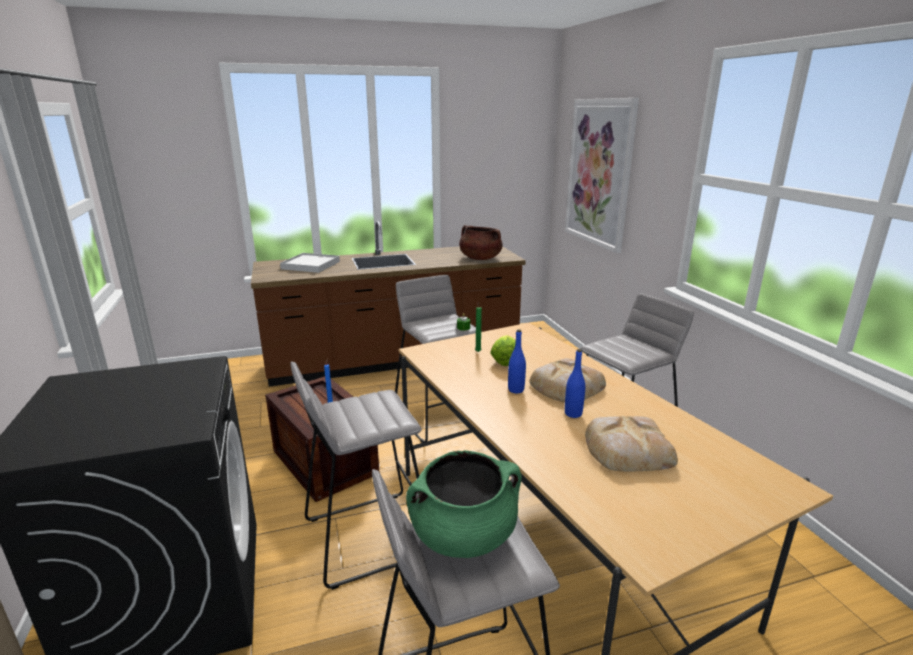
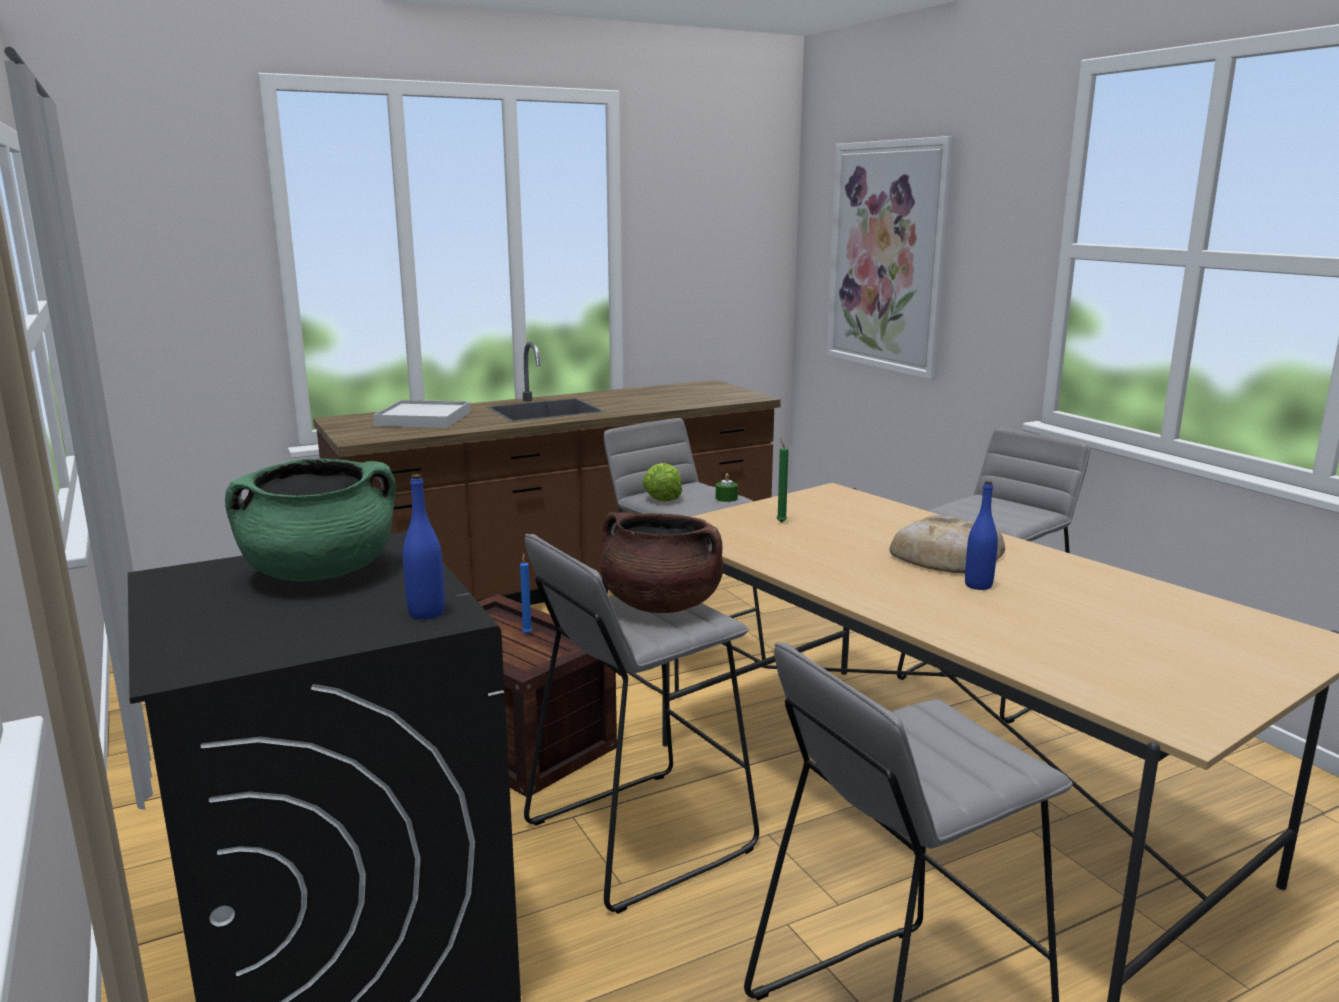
camera: 10 degrees left, 5 degrees down
(464, 535) = (908, 739): green cooking pot -> green cooking pot (320, 573)
(480, 258) = (705, 400): brown cooking pot -> brown cooking pot (660, 605)
(505, 360) = (831, 530): lettuce -> lettuce (661, 497)
(516, 390) = (874, 564): blue bottle -> blue bottle (426, 613)
(626, 449) = (1081, 619): bread -> none

